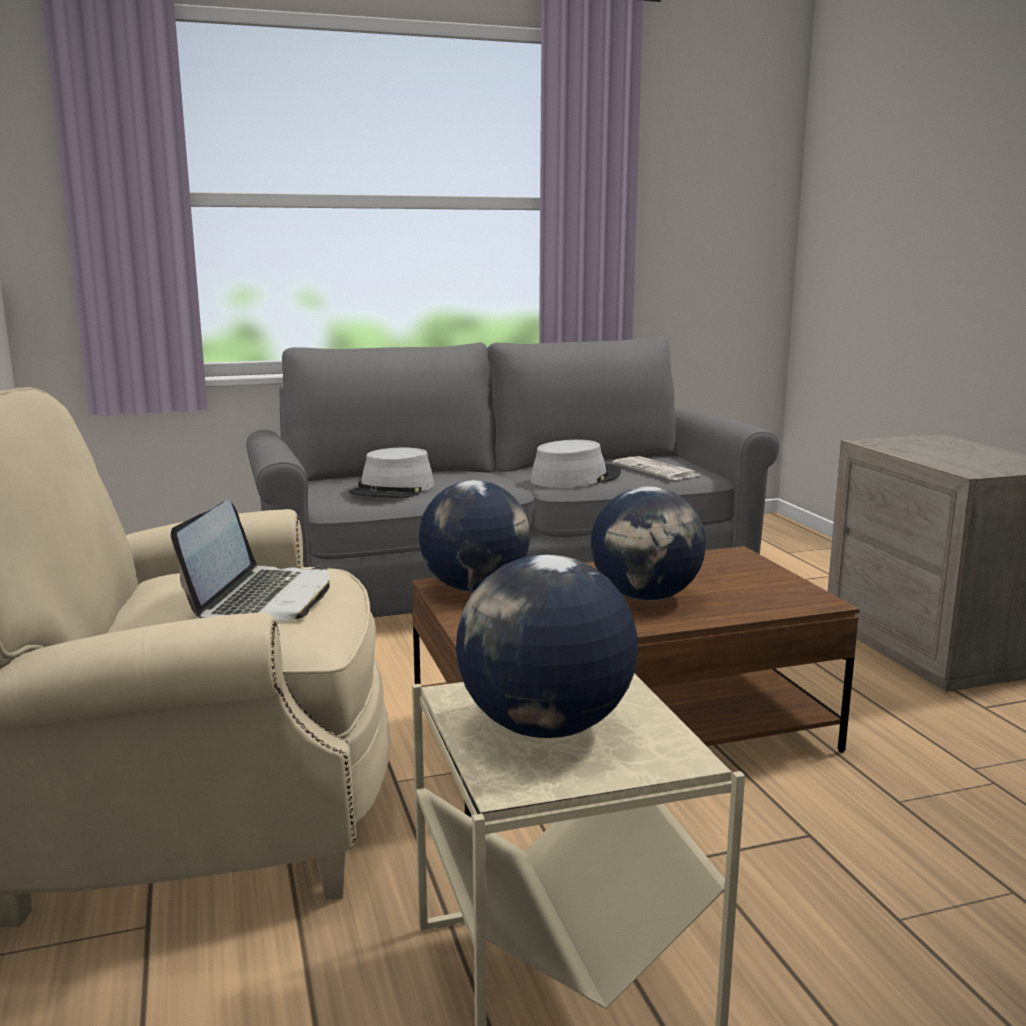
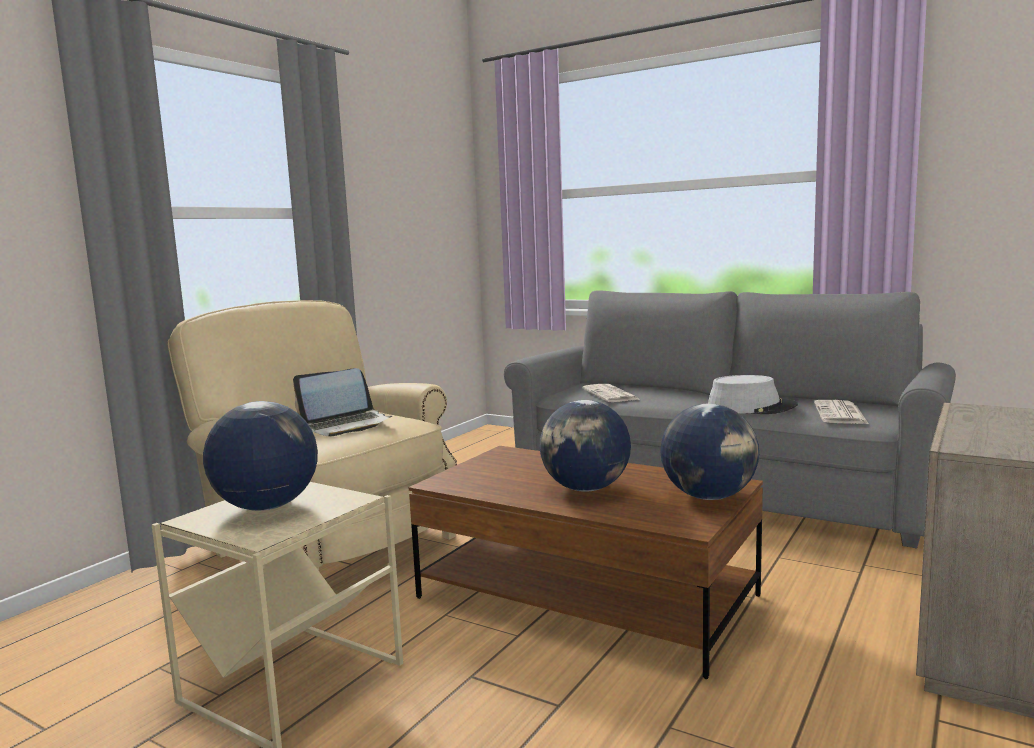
camera: 50 degrees right, 5 degrees down
(393, 490) = (611, 394): grey hat -> newspaper
(475, 588) = (513, 457): globe -> globe (709, 496)

